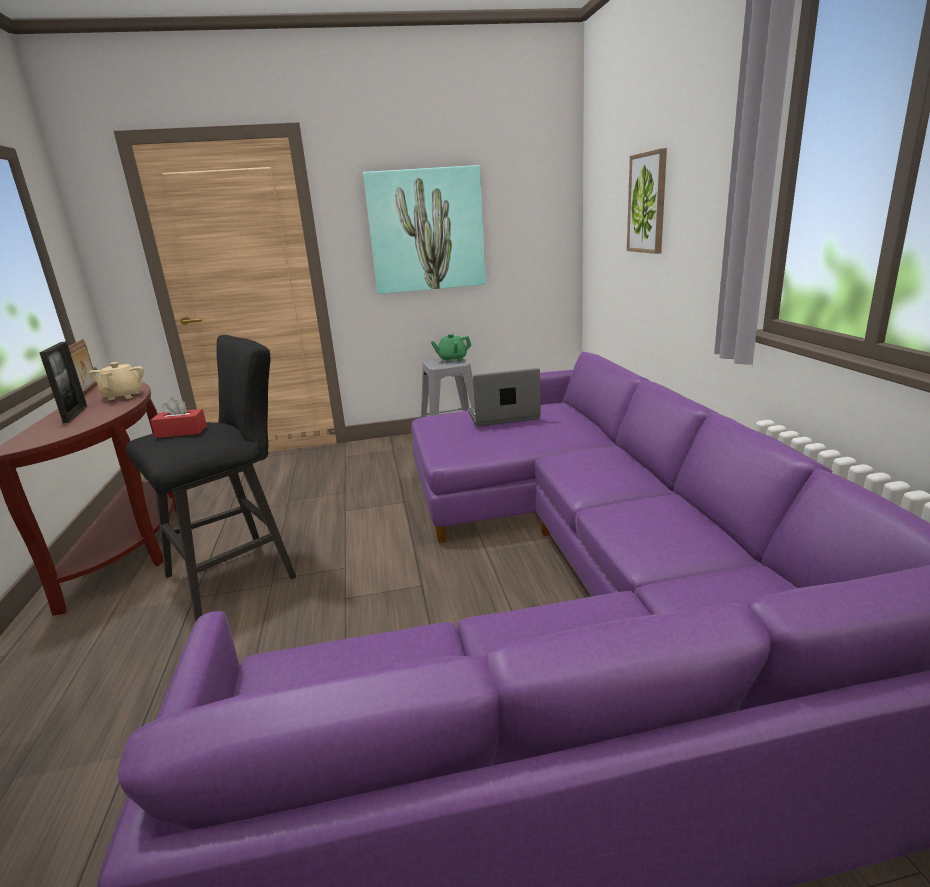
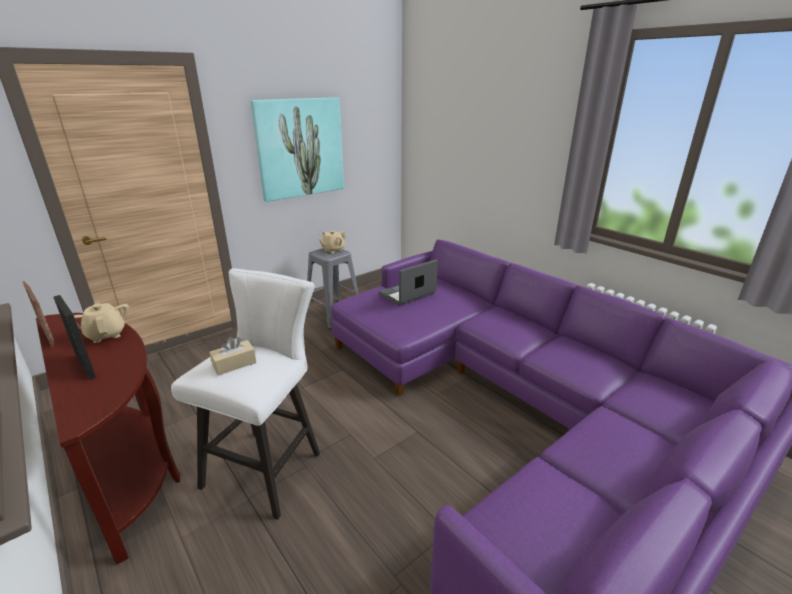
camera: 30 degrees left, 5 degrees up
(181, 432) = (234, 364): red tissue box -> beige tissue box
(240, 574) = (268, 465): black stool -> white stool
(452, 359) = (333, 250): green teapot -> beige teapot
(647, 203) = (478, 139): picture -> none

